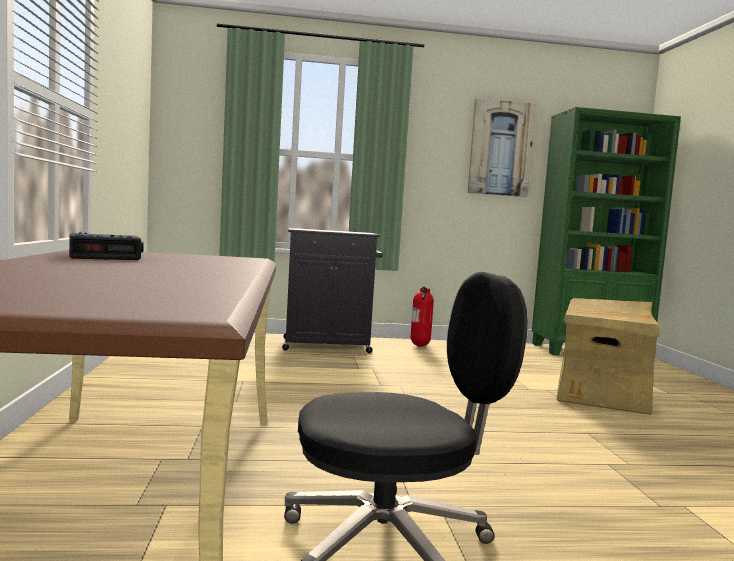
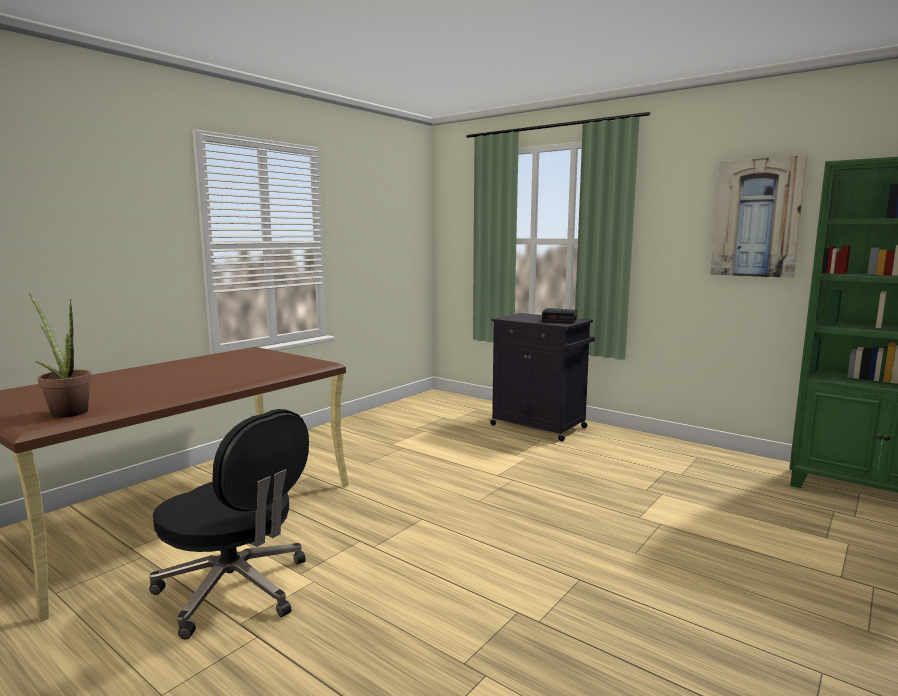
camera: 45 degrees right, 5 degrees up
(105, 256) = (225, 359): alarm clock -> alarm clock (560, 320)
(162, 300) = (66, 411): none -> potted plant
(420, 346) = (634, 443): fire extinguisher -> none
(601, 395) = (716, 549): cardboard box -> none

